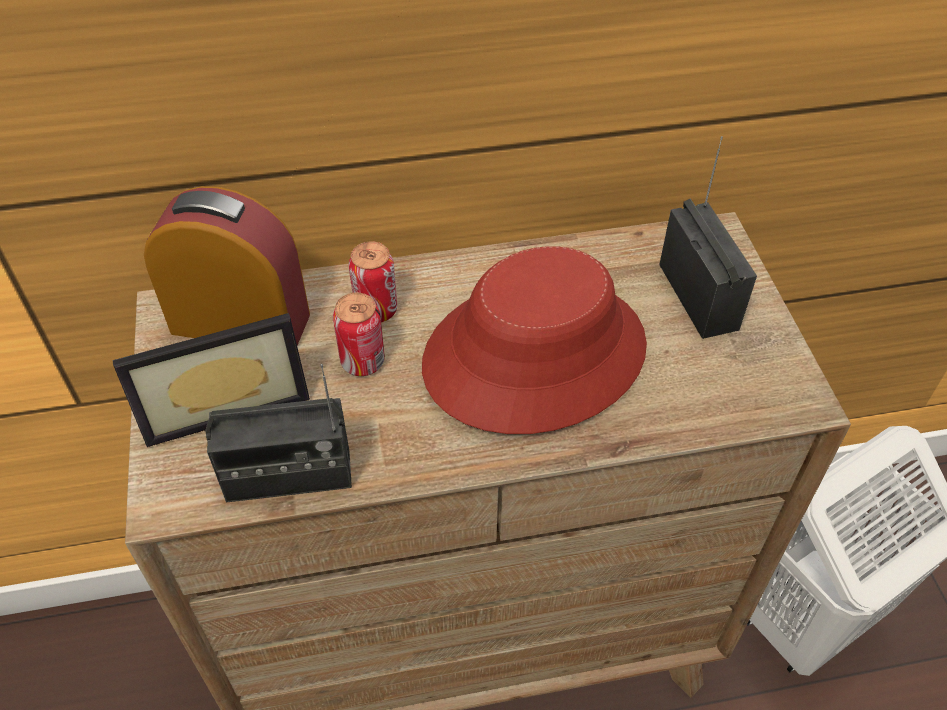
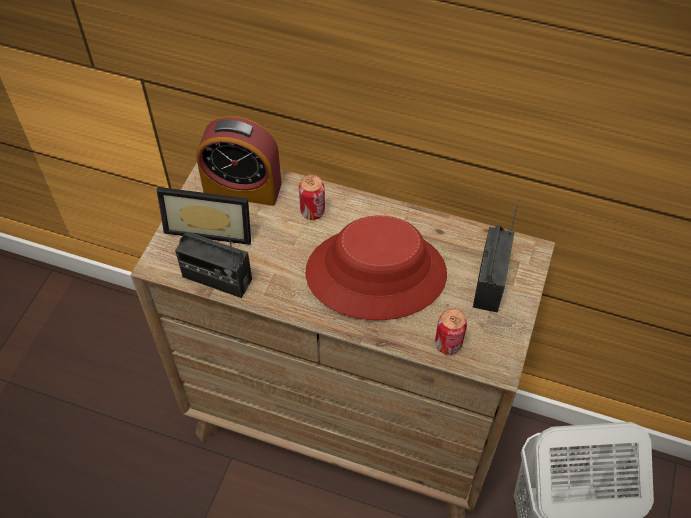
camera: 30 degrees right, 5 degrees up
(240, 322) = (242, 188): alarm clock -> alarm clock turned 150 degrees clockwise
(362, 362) = (287, 237): can -> can (448, 344)

